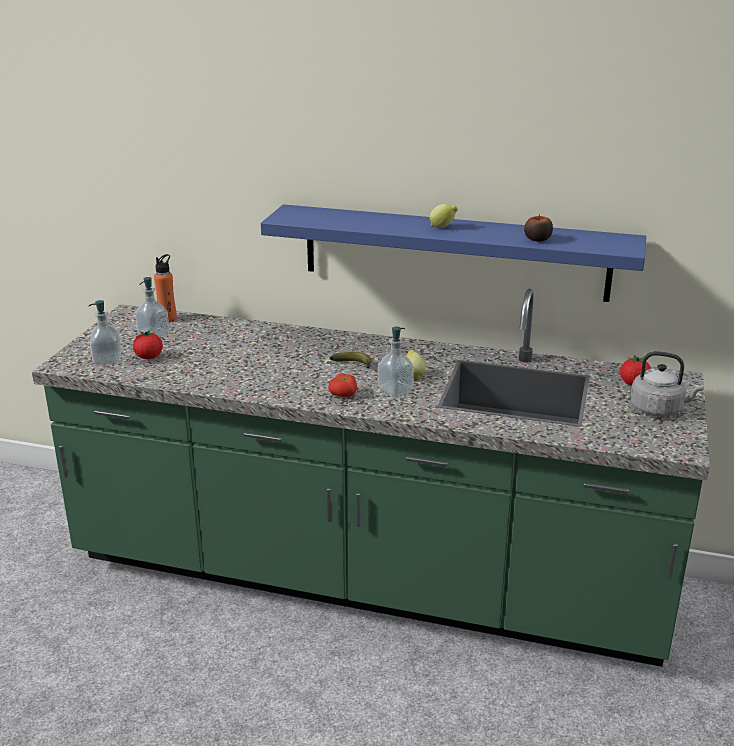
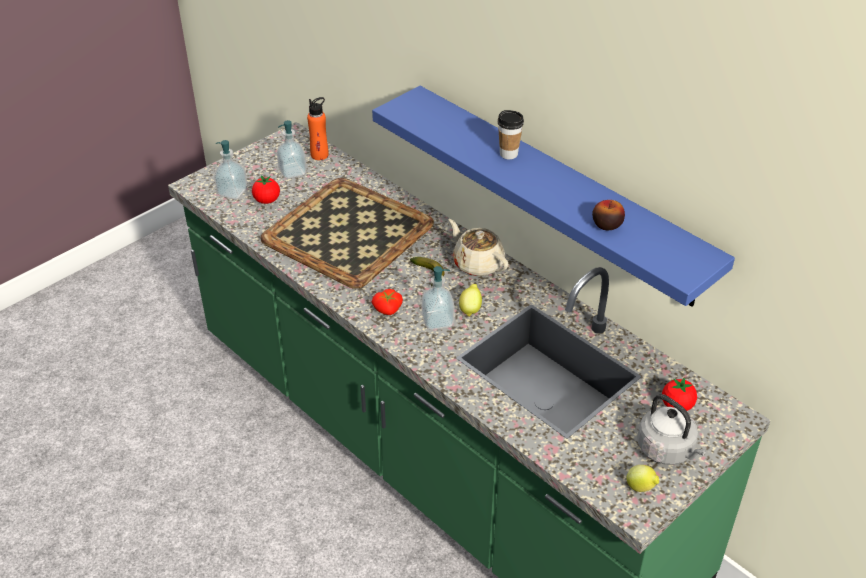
camera: 30 degrees right, 15 degrees up
(252, 357) = (350, 232): none -> tray
(386, 348) = (477, 263): none -> beige teapot
(410, 222) = (508, 154): none -> cup
(443, 227) = (532, 173): lemon -> lemon (641, 488)

